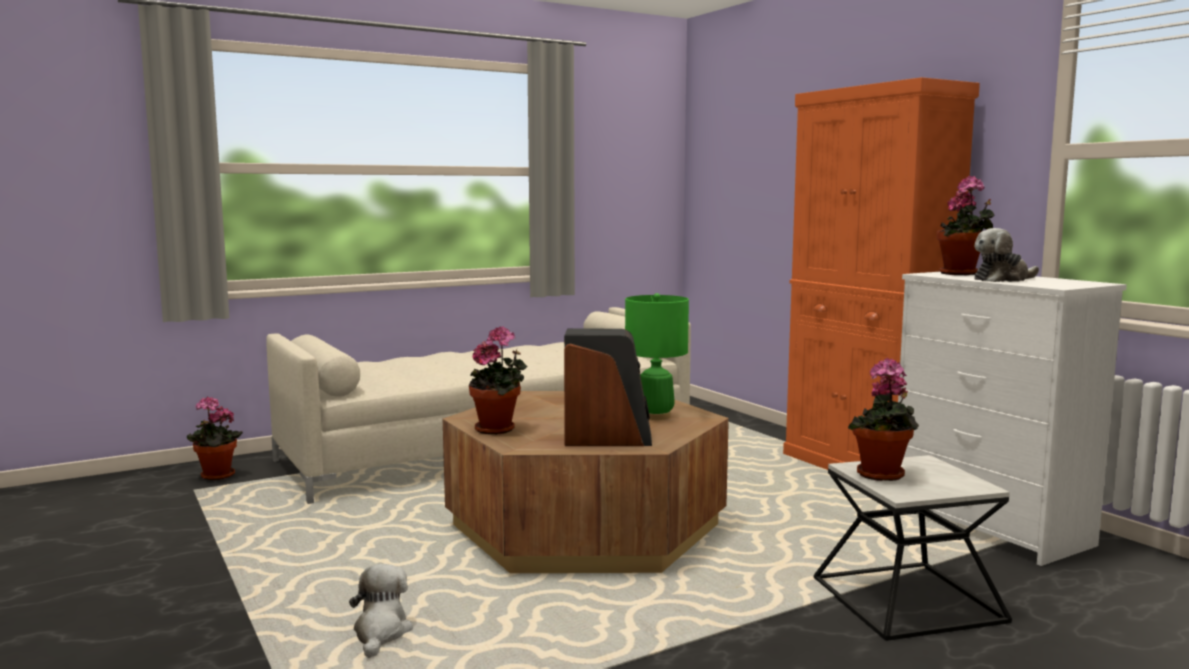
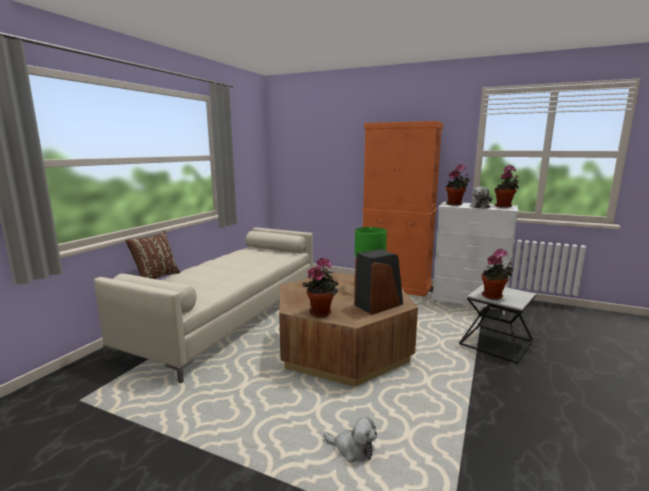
camera: 35 degrees left, 5 degrees up
(215, 477) = (80, 384): potted plant -> potted plant (504, 206)
(378, 357) = (156, 278): none -> brown pillow
(381, 633) = (352, 449): plush toy -> plush toy turned 150 degrees clockwise

